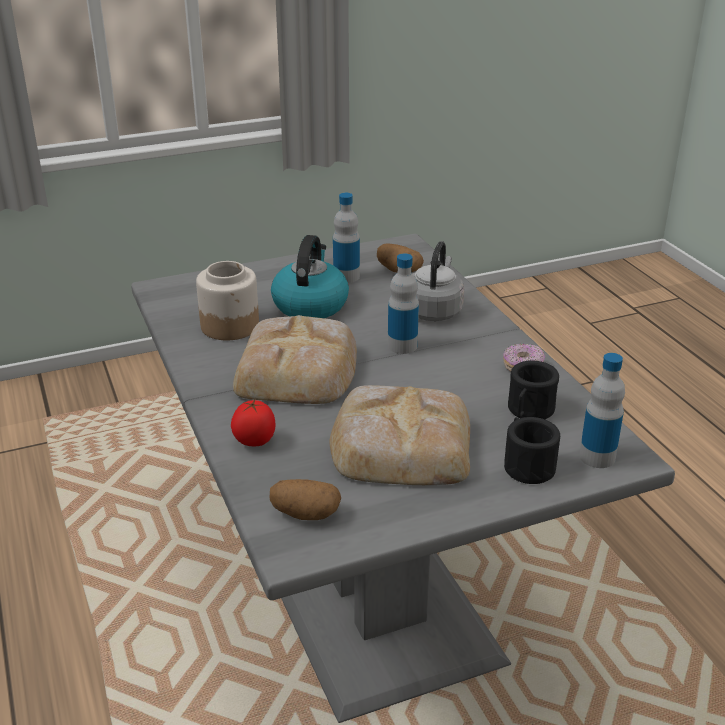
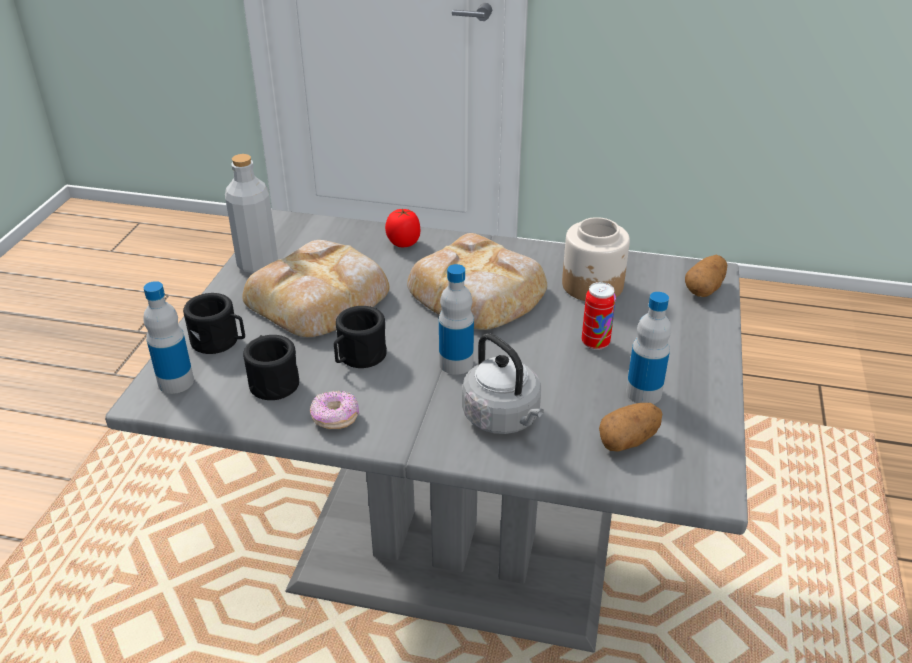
camera: 125 degrees right, 5 degrees up
(305, 514) = (305, 236): potato -> potato (705, 289)
(310, 304) = (595, 343): kettle -> can
(393, 516) = (257, 264): none -> grey bottle
(450, 387) = (358, 357): none -> black mug

